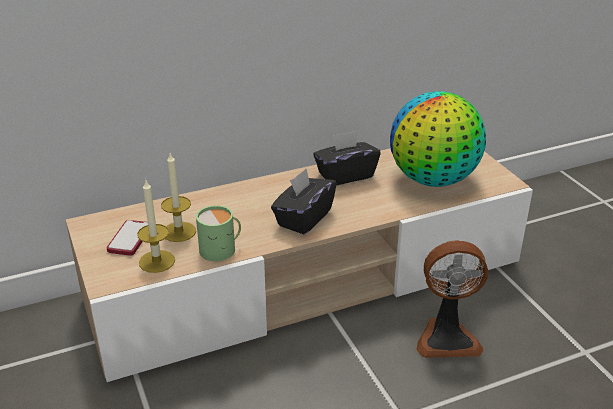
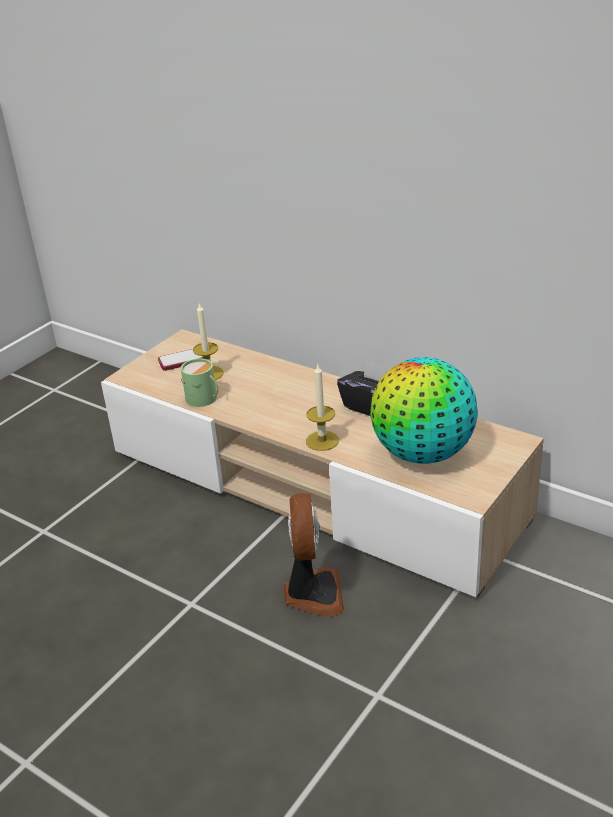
camera: 60 degrees right, 0 degrees up
(157, 261) = (165, 382): candle -> candle (322, 441)
(303, 218) = (282, 415): black tissue box -> none
(447, 338) = (312, 593): fan -> fan turned 150 degrees counterclockwise

